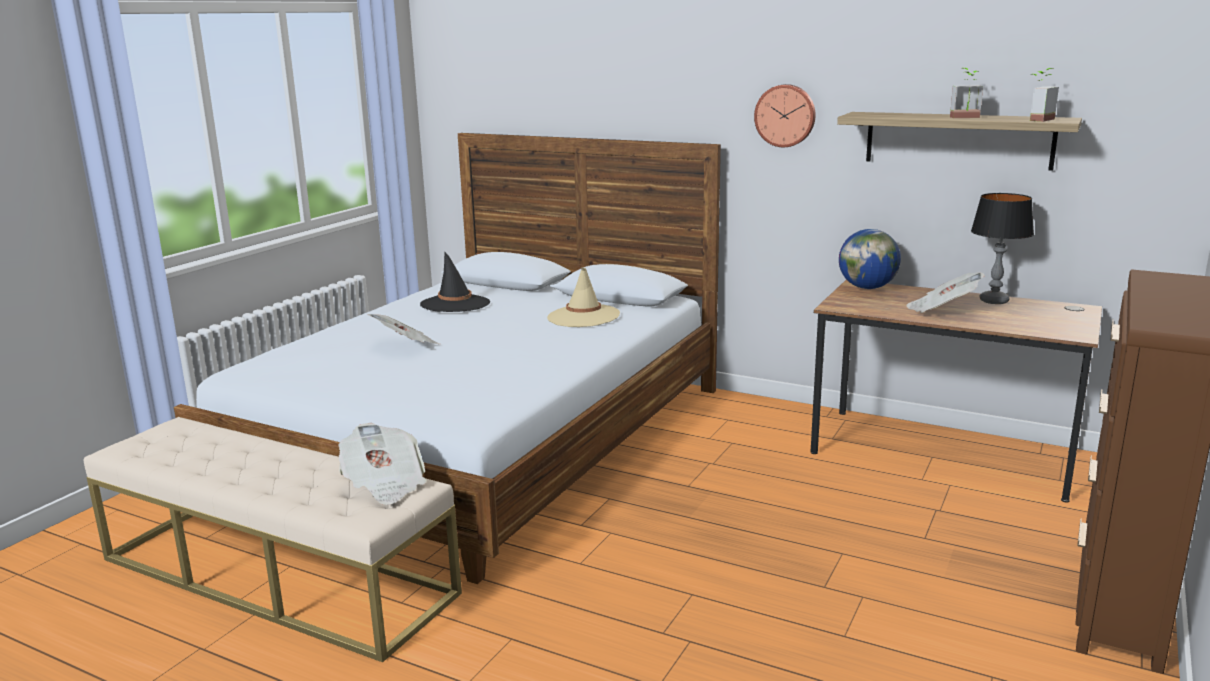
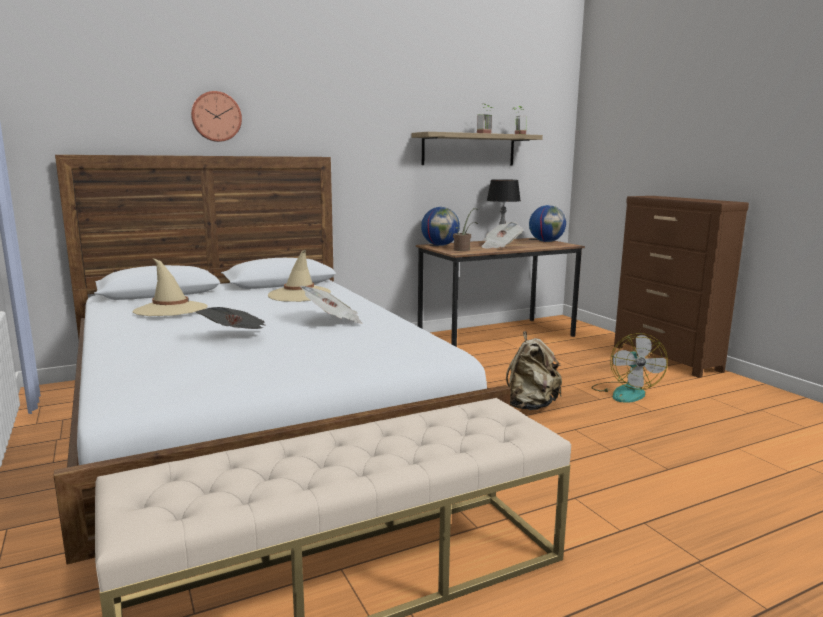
camera: 55 degrees left, 5 degrees down
(384, 484) = (475, 413): newspaper -> newspaper (333, 321)
(455, 304) = (171, 310): black hat -> beige hat
(722, 547) = (530, 406): none -> beige backpack
(785, 115) = (370, 135): wall clock -> wall clock (216, 116)
(867, 303) = (463, 249): none -> potted plant
(884, 600) = (625, 392): none -> fan
(1068, 319) = (546, 241): none -> globe

